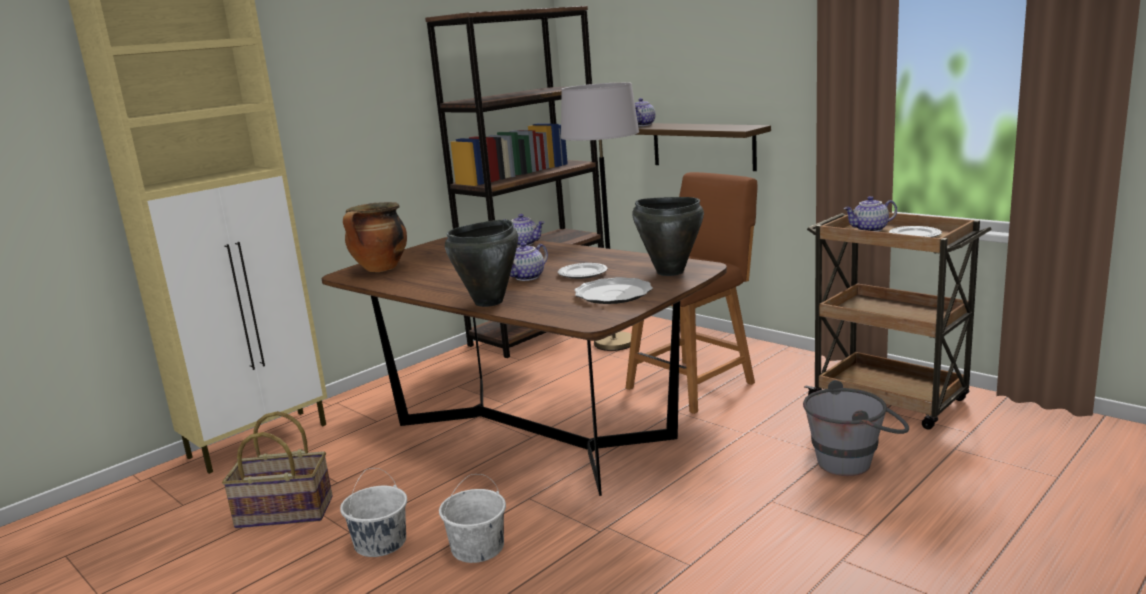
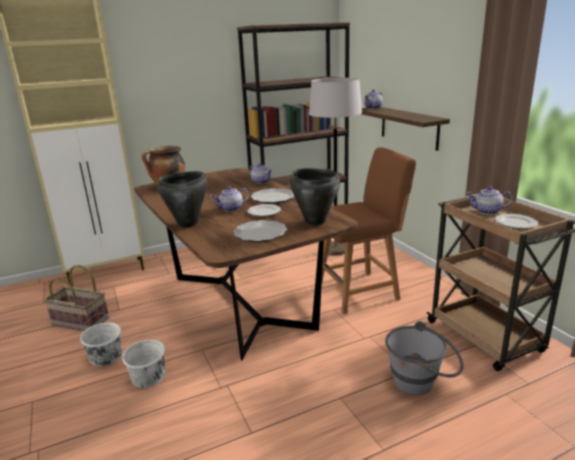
camera: 20 degrees right, 5 degrees up
(571, 257) = (273, 198): none -> plate

